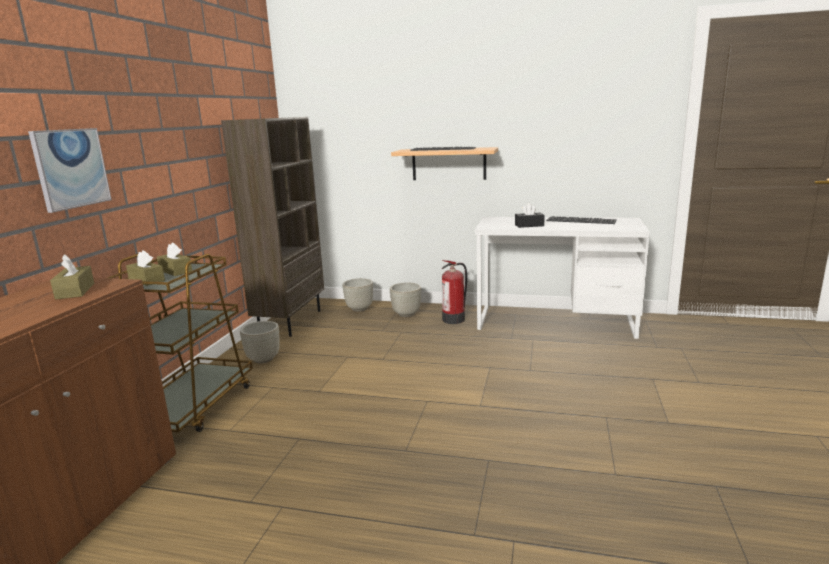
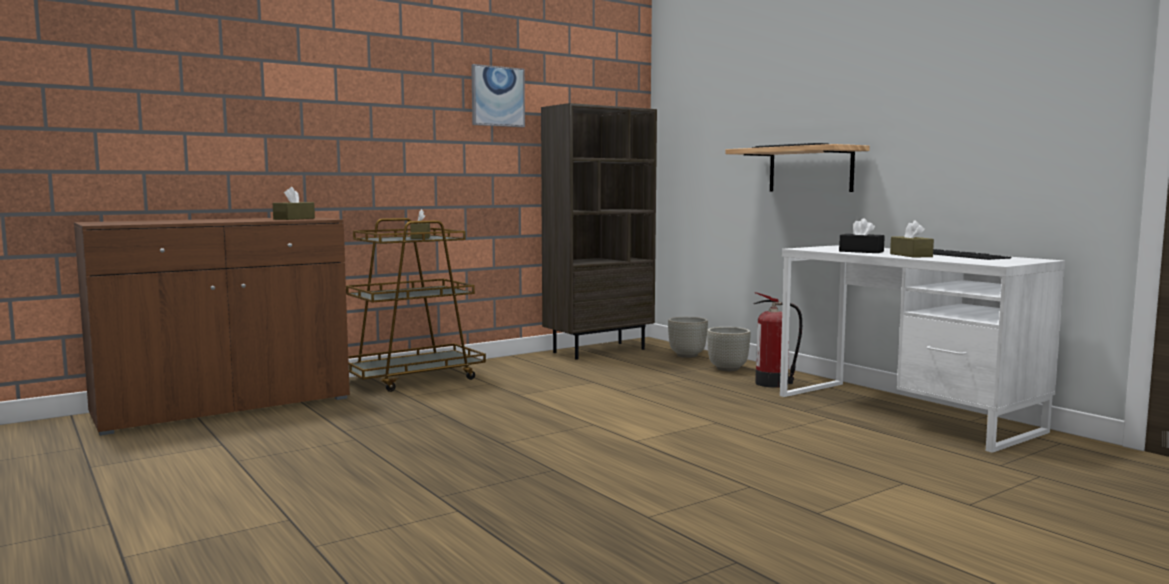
camera: 40 degrees right, 10 degrees down
(71, 168) = (349, 131): picture -> picture (497, 96)
(146, 280) = (388, 238): brown tissue box -> brown tissue box (911, 255)
(263, 359) = (521, 367): grey planter -> none

